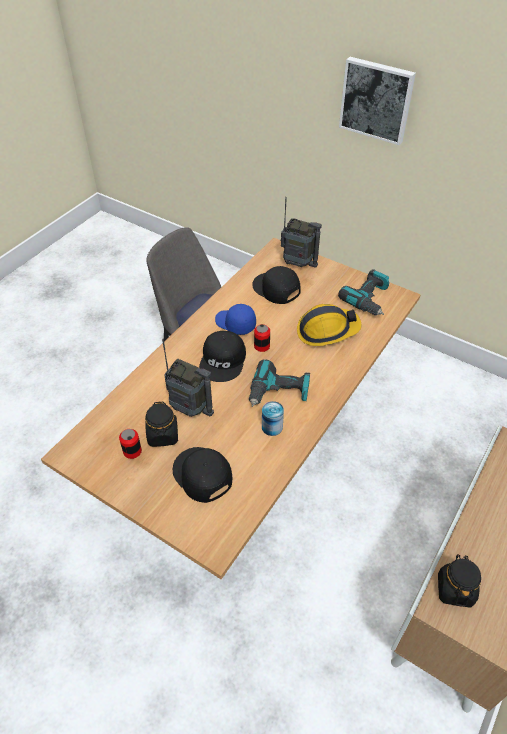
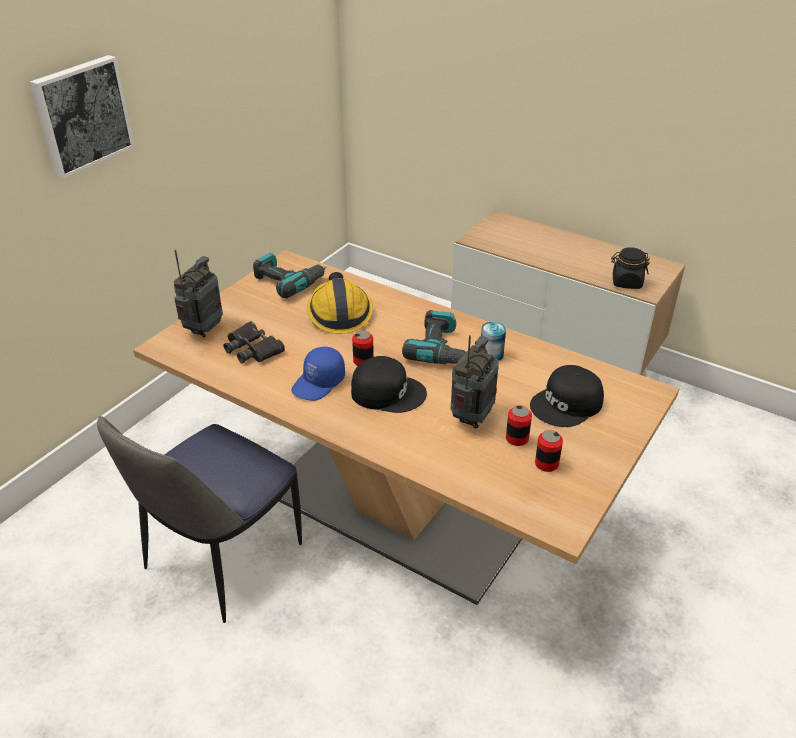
camera: 90 degrees left, 10 degrees down
(163, 435) = (517, 438): black jar -> can
(276, 289) = (253, 348): black cap -> black binoculars

